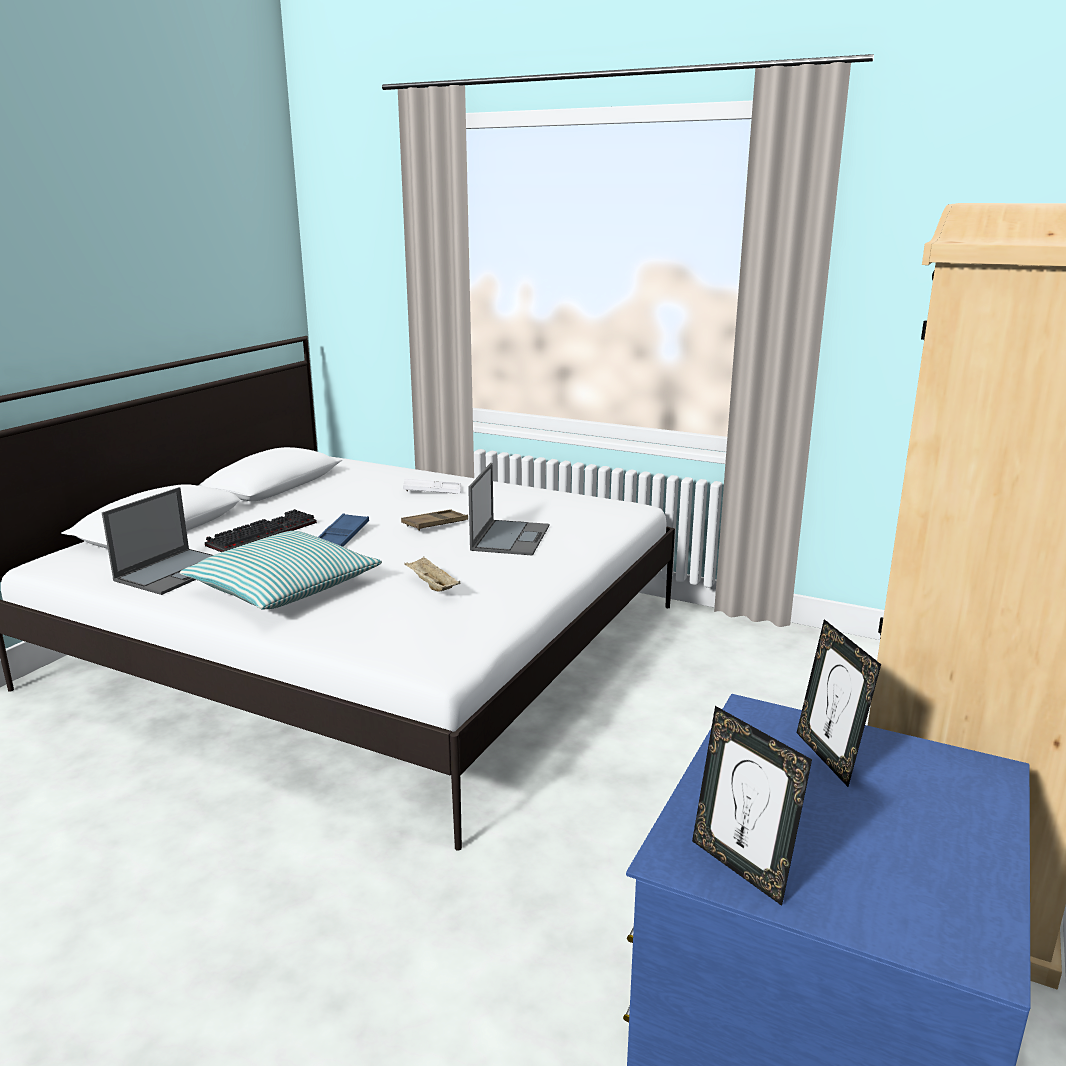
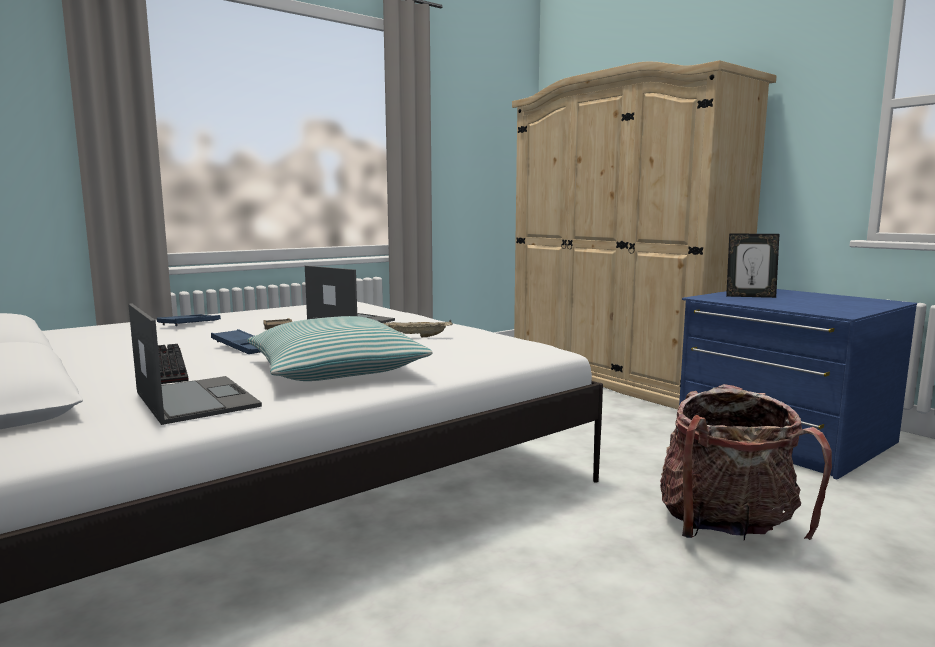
camera: 65 degrees left, 10 degrees down
(372, 979) = (726, 527): none -> backpack
(432, 491) = (190, 324): white tray -> blue tray
(741, 867) = (845, 310): picture frame -> none

